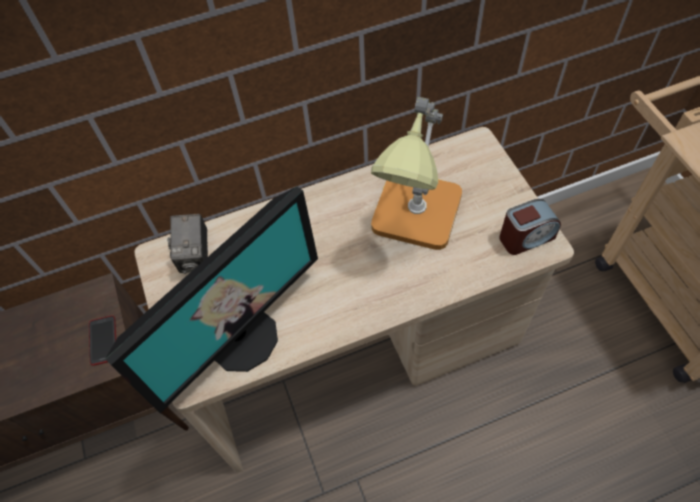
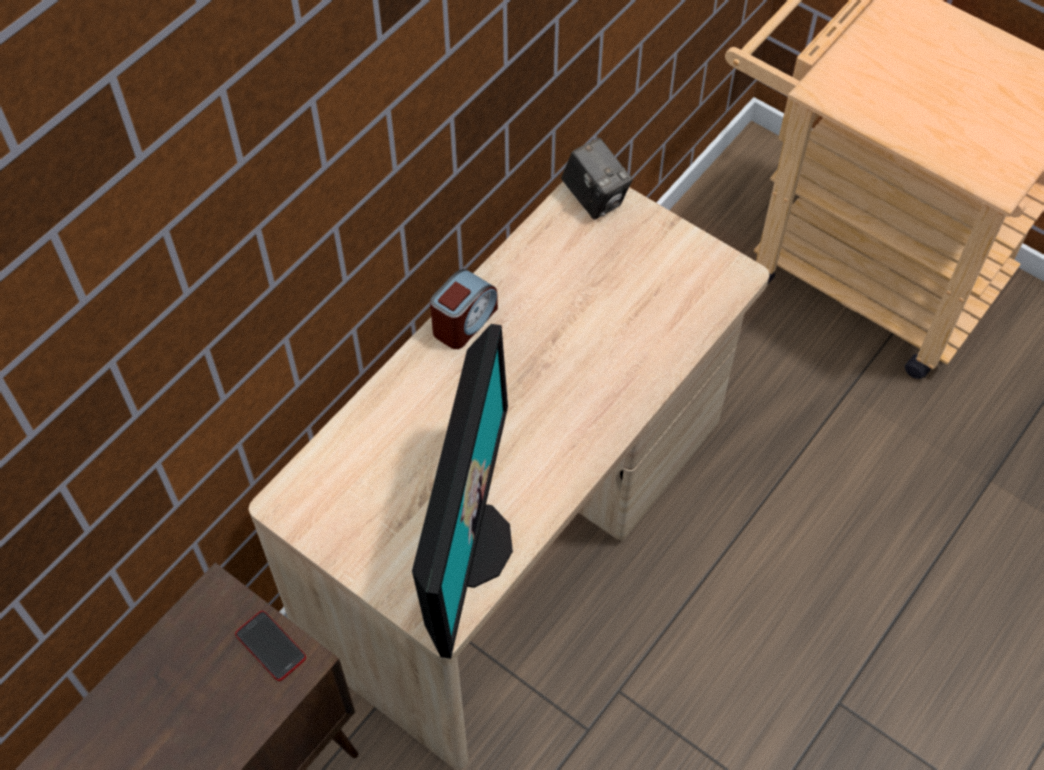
camera: 35 degrees left, 0 degrees up
(196, 256) = (337, 480): camera -> camera (595, 198)
(413, 222) = (574, 316): table lamp -> none
(526, 237) = (709, 277): alarm clock -> alarm clock (464, 322)

